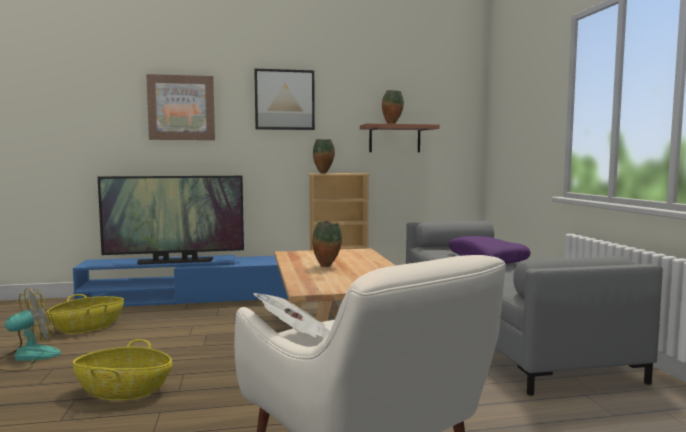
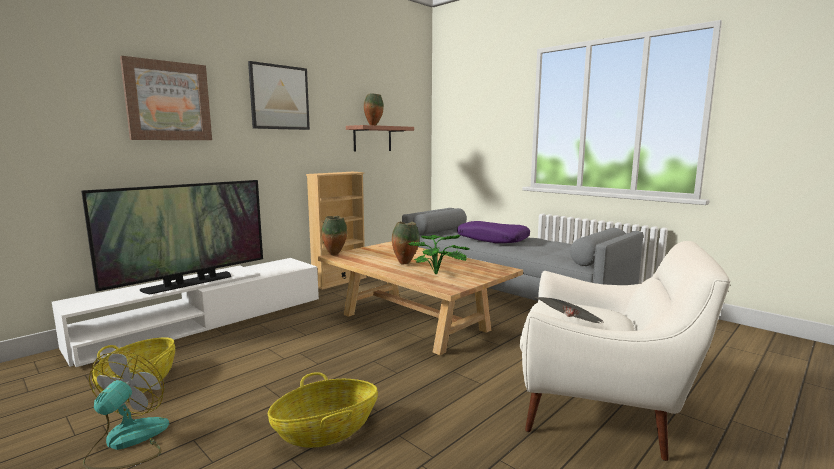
camera: 35 degrees left, 5 degrees up
(188, 298) = (206, 322): blue tv stand -> white tv stand
(324, 173) = (324, 173): vase -> vase (335, 255)
(332, 278) = (439, 273): none -> potted plant

